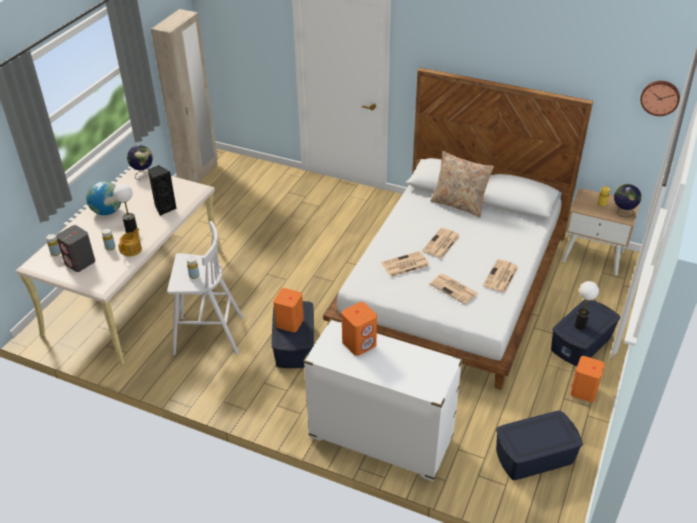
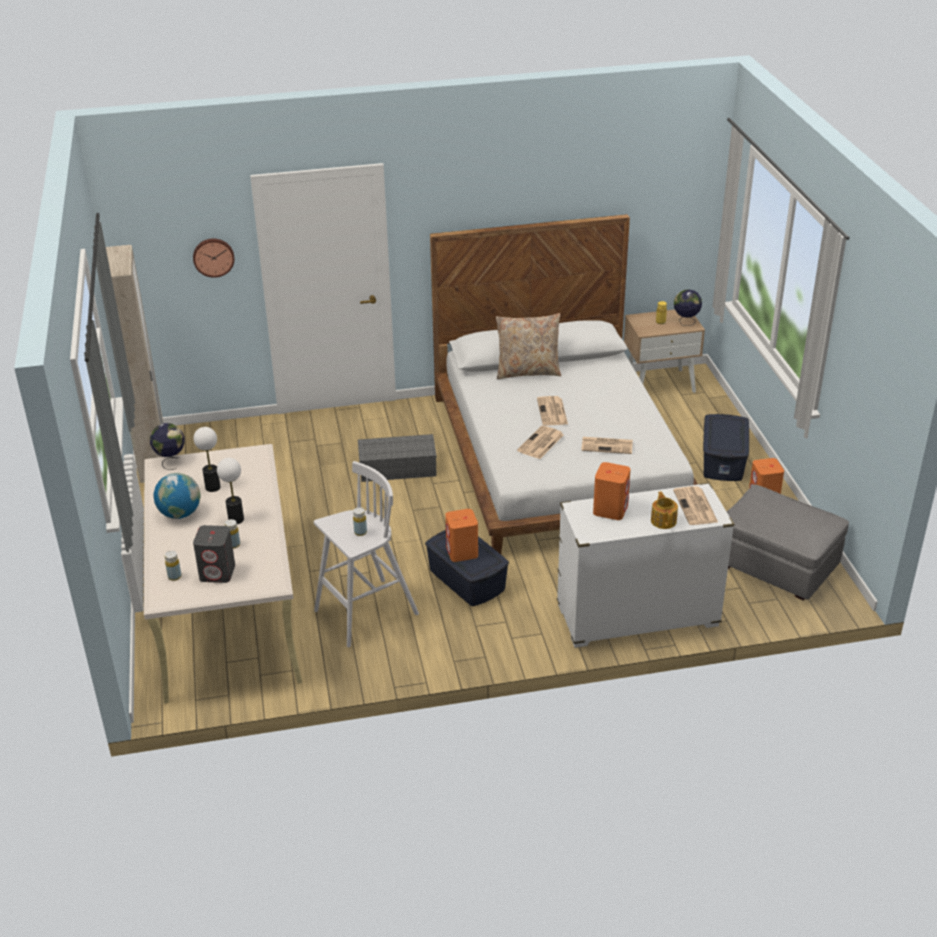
camera: 35 degrees left, 5 degrees down
(132, 250) = (263, 536): teapot -> teapot (663, 520)
(164, 208) = (245, 484): black speaker -> none
(334, 240) = (396, 468): none -> grey storage box
(500, 277) = (636, 418): newspaper -> newspaper (696, 507)
(534, 456) = (776, 566): blue storage box -> grey ottoman
(580, 325) = (724, 439): table lamp -> table lamp (213, 487)
(660, 97) = (690, 191): wall clock -> wall clock (213, 257)

